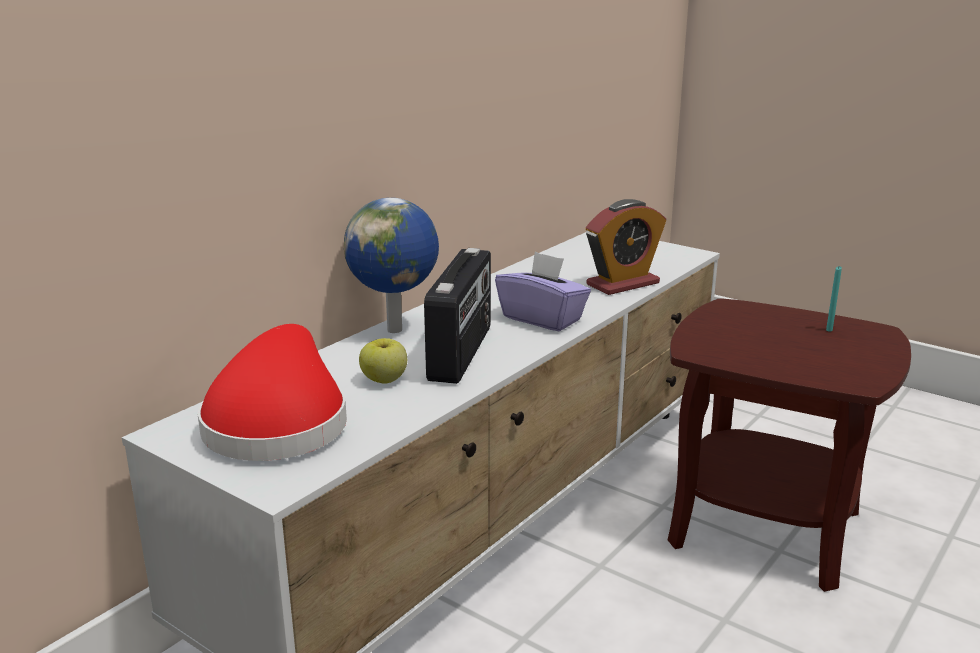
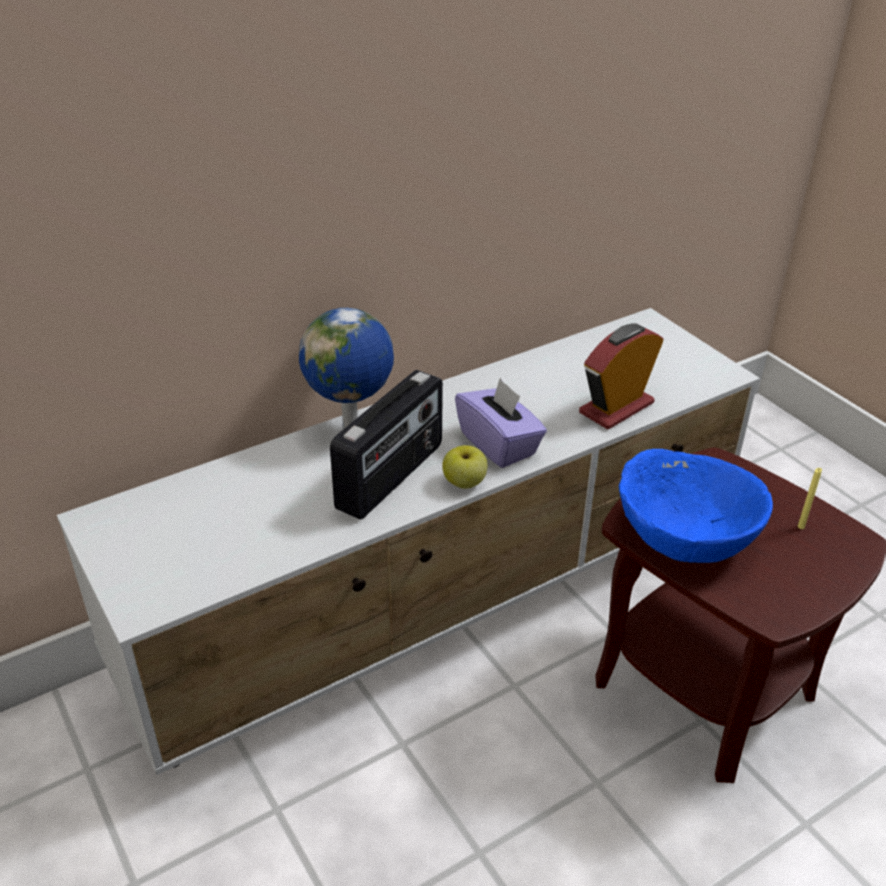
camera: 20 degrees right, 15 degrees up
(278, 422) = (183, 530): red hat -> none
(384, 380) = (301, 497): apple -> apple (464, 482)
(623, 284) = (616, 408): alarm clock -> alarm clock turned 150 degrees clockwise
(745, 350) = (685, 535): none -> blue bowl
(829, 330) = (801, 527): turquoise candle -> yellow candle

